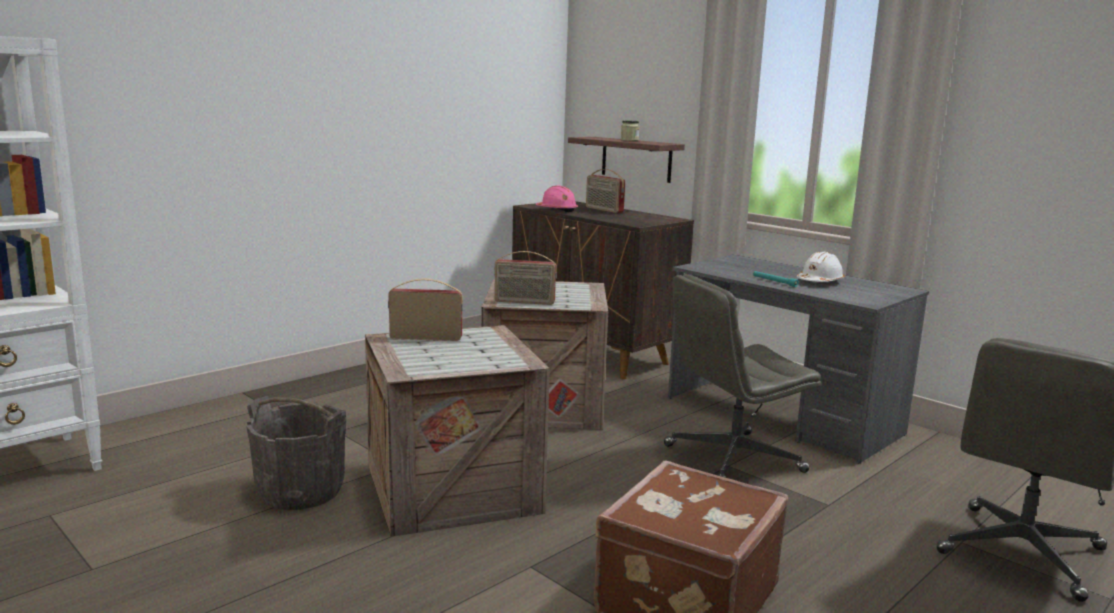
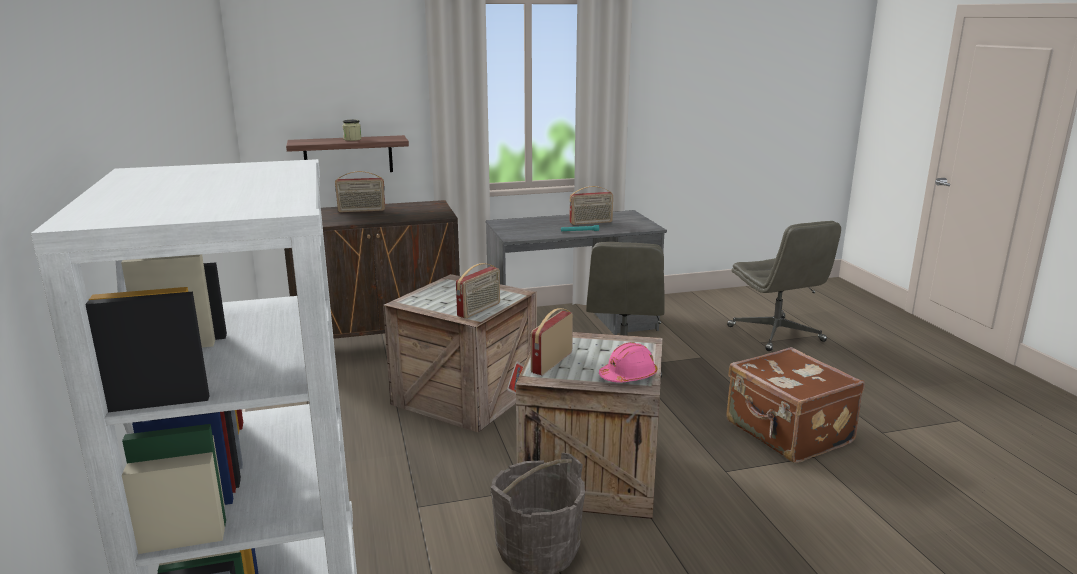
camera: 60 degrees left, 5 degrees up
(557, 210) = (337, 222): pink hard hat -> pink hard hat (628, 376)
(819, 282) = (591, 223): white hard hat -> radio

